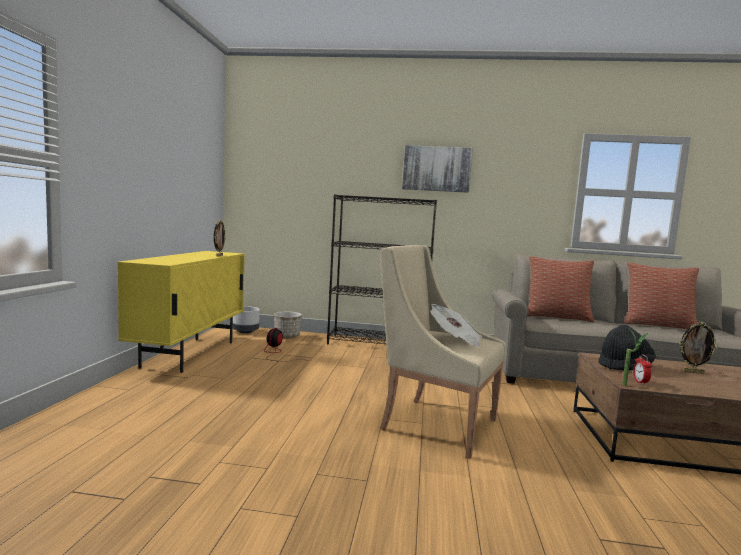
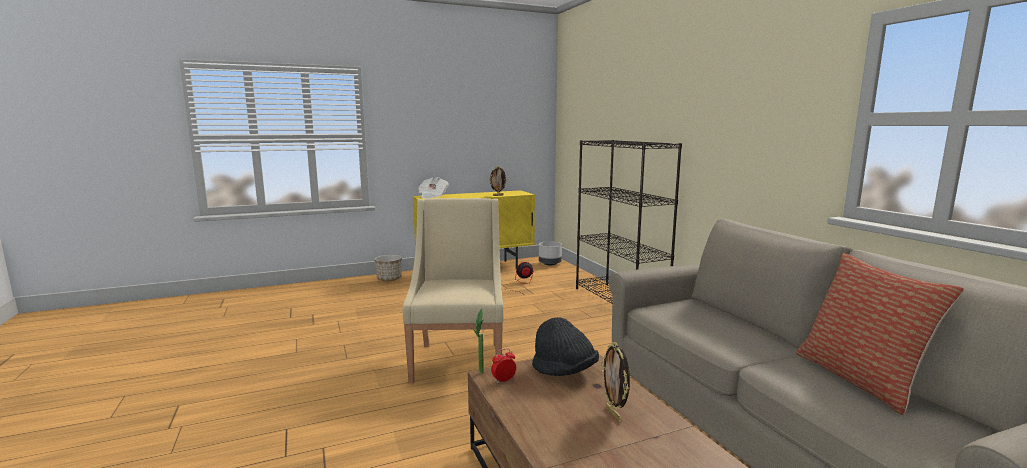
camera: 60 degrees right, 5 degrees up
(287, 336) = (566, 275): planter -> planter (389, 279)
(436, 169) = (687, 101): picture -> none
(455, 340) = (457, 288): newspaper -> newspaper (432, 196)
(556, 317) = (720, 316): pillow -> none

